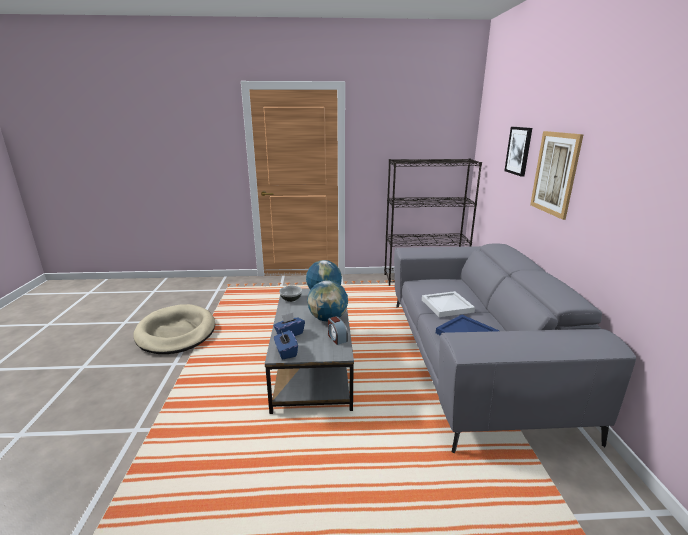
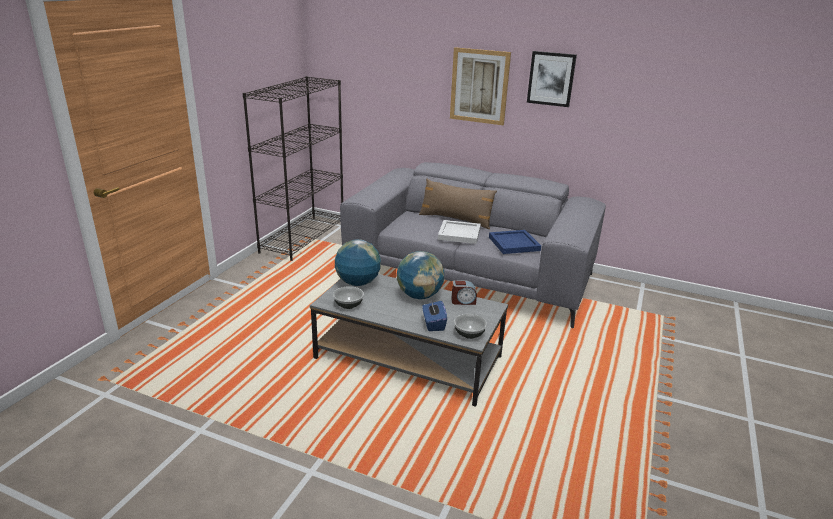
camera: 65 degrees left, 5 degrees up
(176, 332) = (215, 461): beige dog bed -> none
(286, 352) = (469, 334): blue tissue box -> bowl
(476, 299) = (455, 219): none -> brown pillow
(519, 150) = (411, 66): picture -> picture (551, 78)

